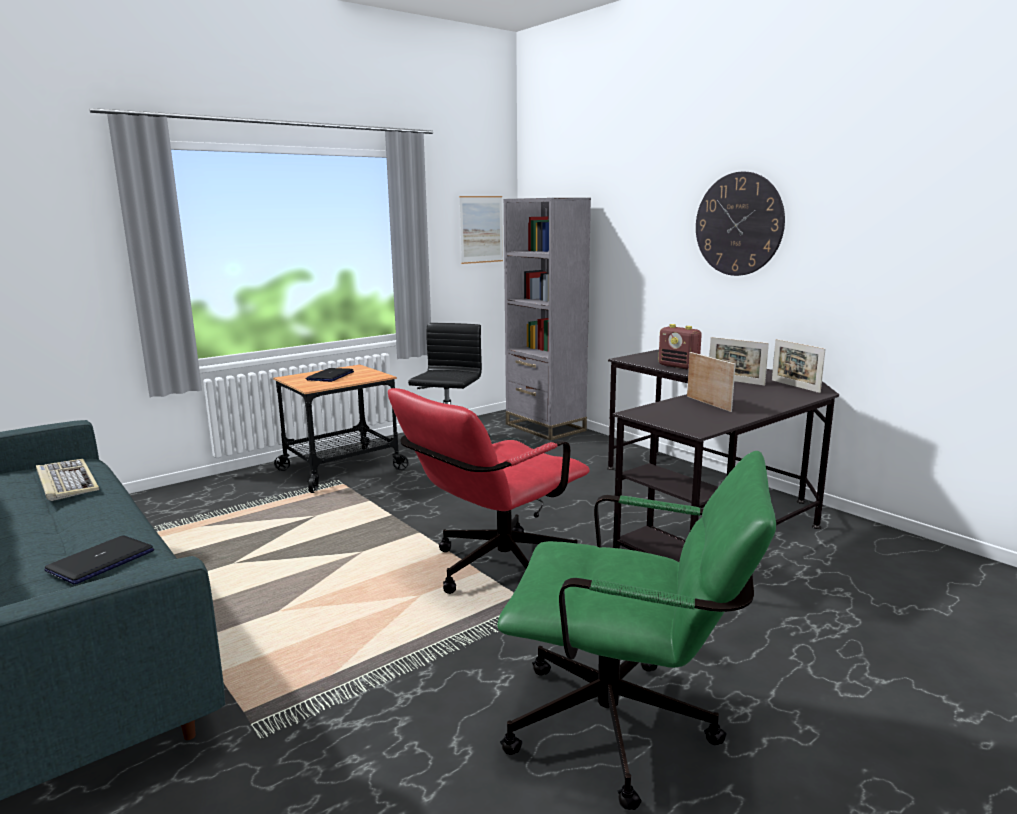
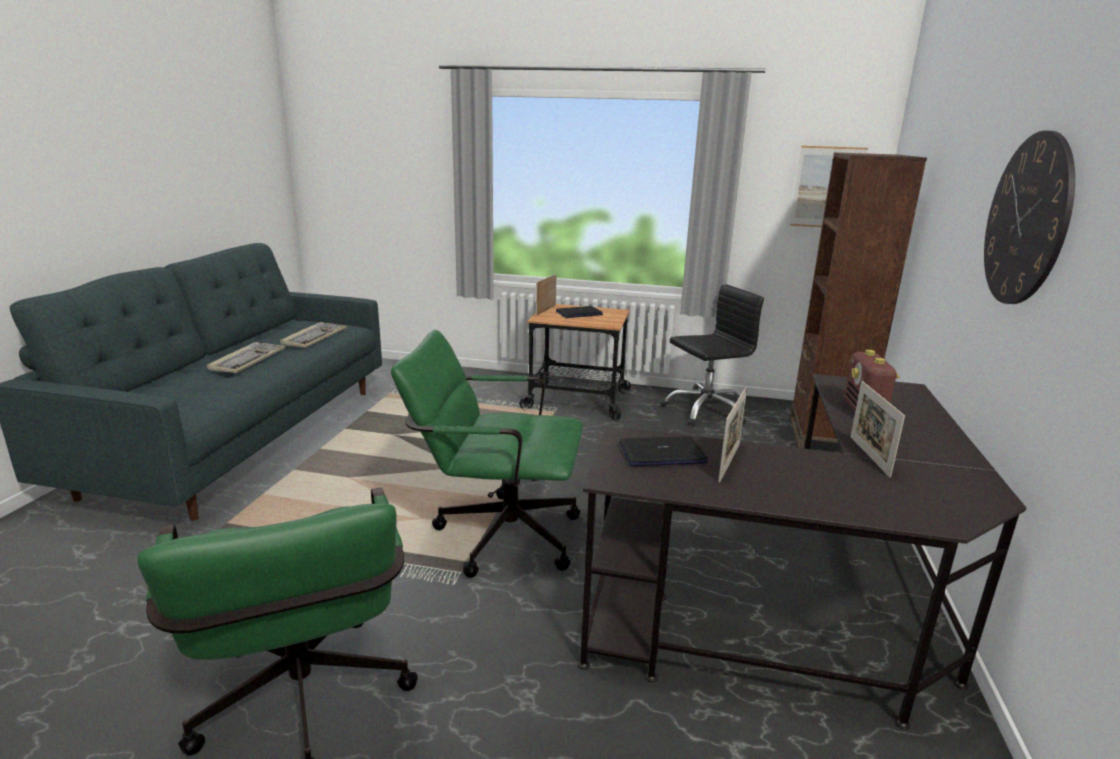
camera: 50 degrees right, 5 degrees up
(49, 528) = (247, 360): none -> keyboard
(101, 561) = (211, 388): laptop -> laptop (662, 453)
(493, 571) = (495, 534): red office chair -> green office chair
(545, 427) = (824, 437): grey bookcase -> brown bookcase
(795, 386) = (933, 498): picture frame -> picture frame (546, 310)

